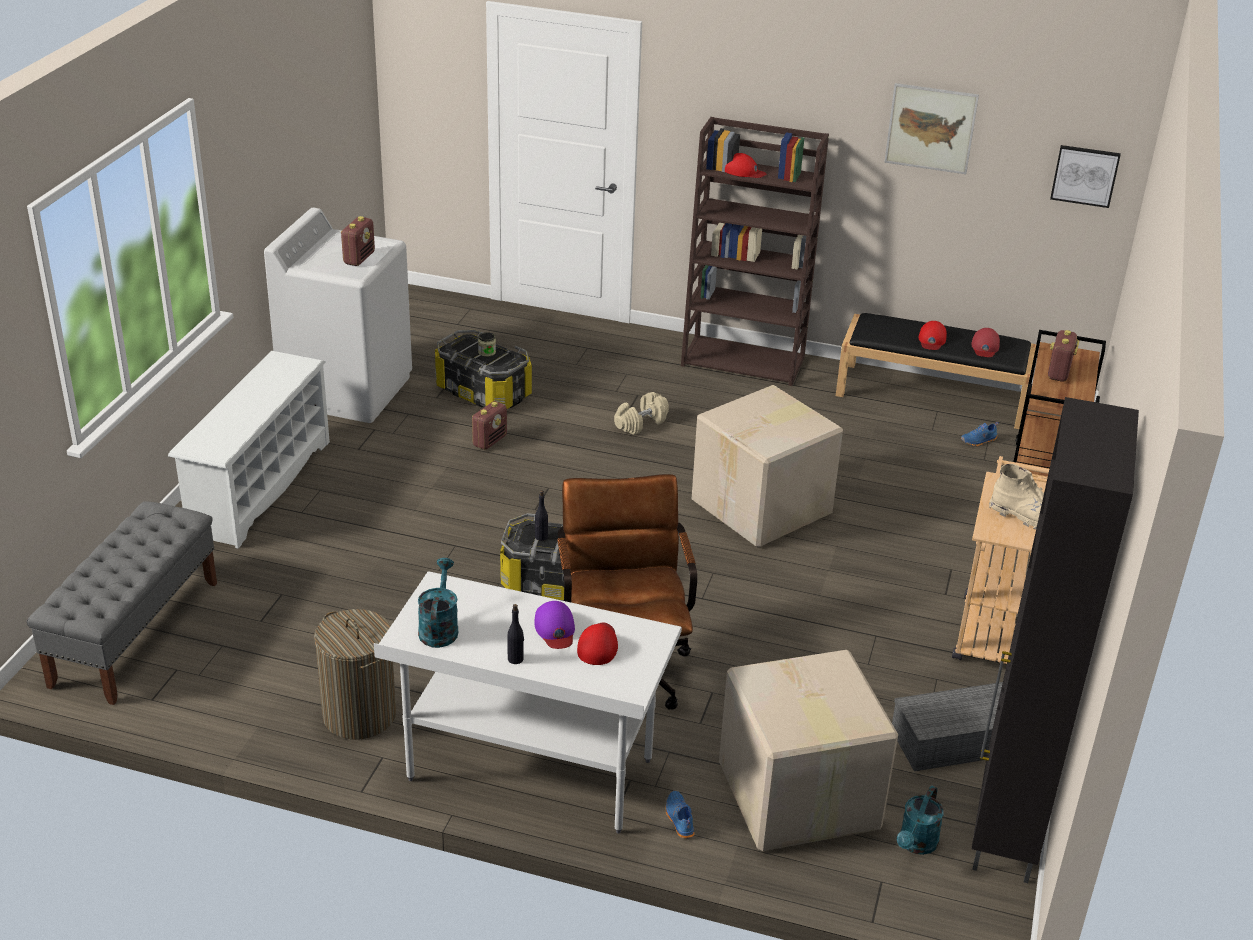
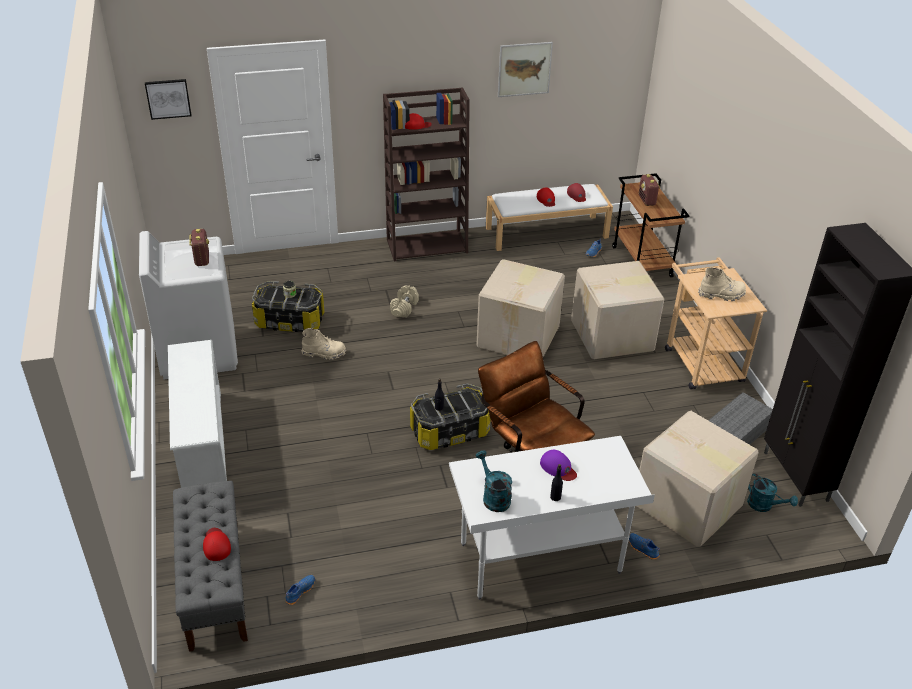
camera: 30 degrees left, 5 degrees up
(215, 680) = (299, 591): none -> blue shoe
(359, 715) = (411, 571): laundry basket -> none
(490, 441) = (324, 353): radio -> beige boot
(598, 645) = (590, 467): red cap -> red cap (216, 545)
(901, 553) = (613, 336): none -> cardboard box
(916, 845) = (764, 505): turquoise watering can -> turquoise watering can turned 45 degrees counterclockwise
(933, 395) = (547, 232): black bench -> white bench
(1085, 175) = (617, 77): picture -> picture (168, 98)

